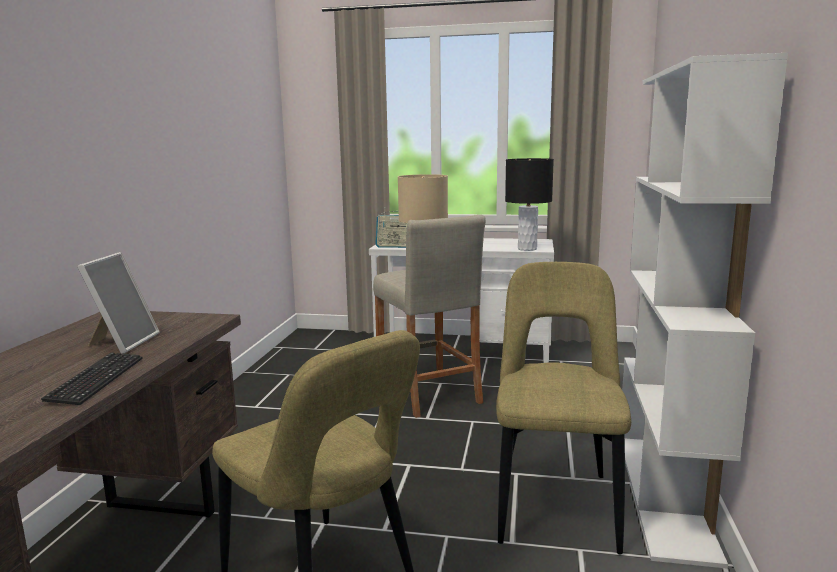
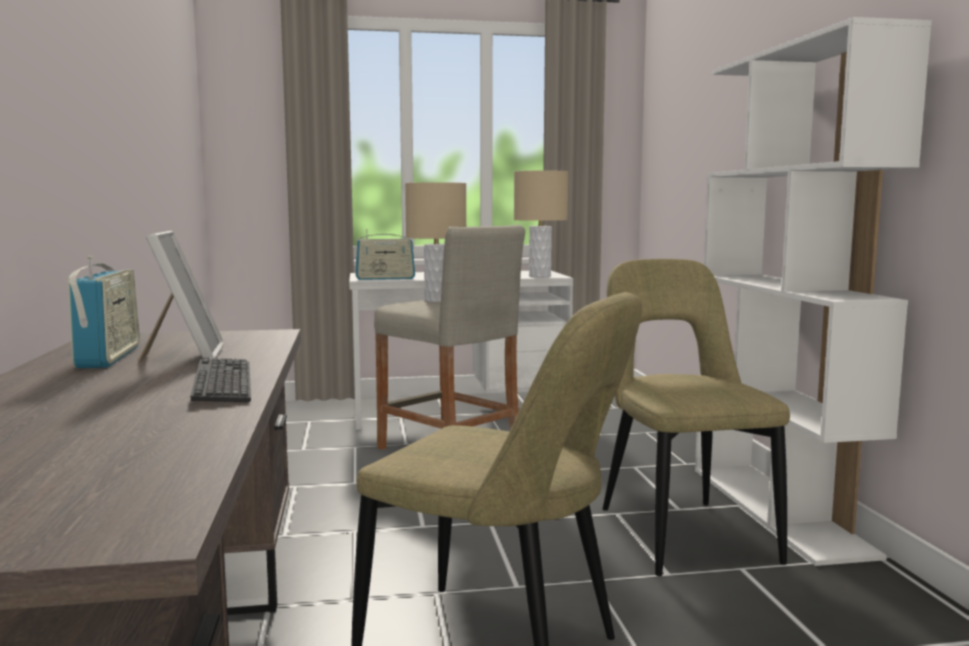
camera: 20 degrees left, 5 degrees down
(80, 339) = (108, 357): none -> radio
(527, 249) = (540, 276): black table lamp -> beige table lamp

